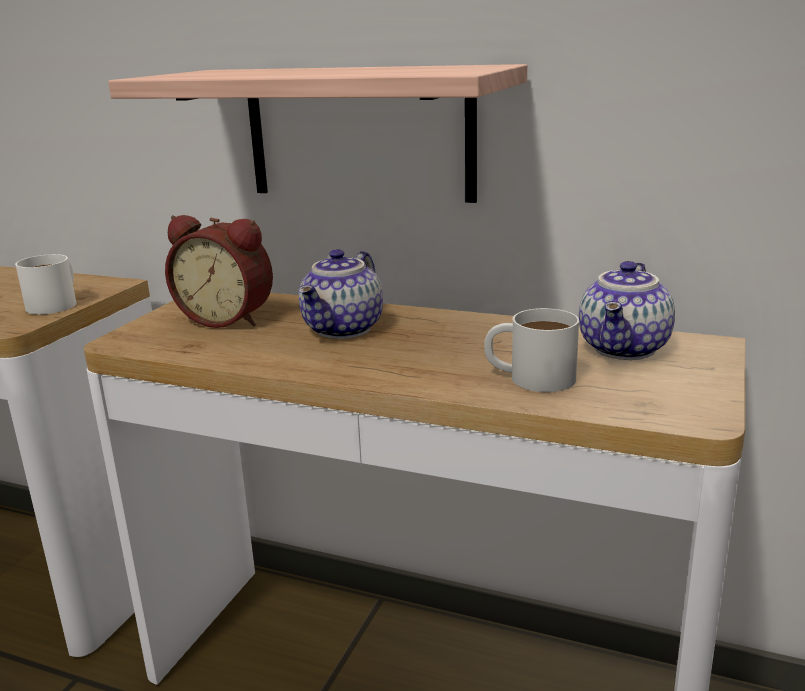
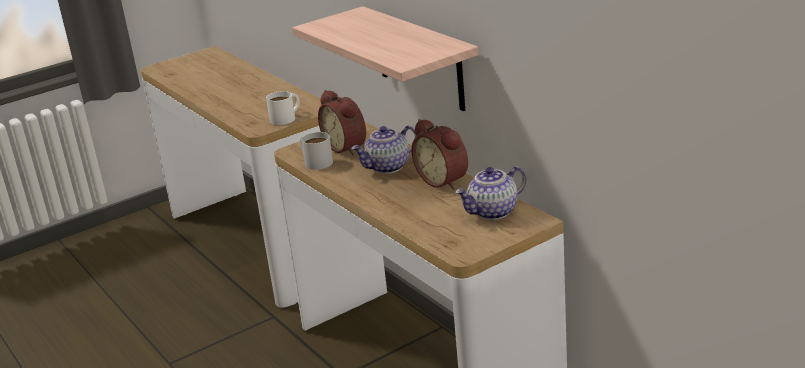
camera: 35 degrees right, 5 degrees up
(468, 327) = (444, 180): none -> alarm clock
(529, 377) = (427, 216): white mug -> white mug (315, 161)

